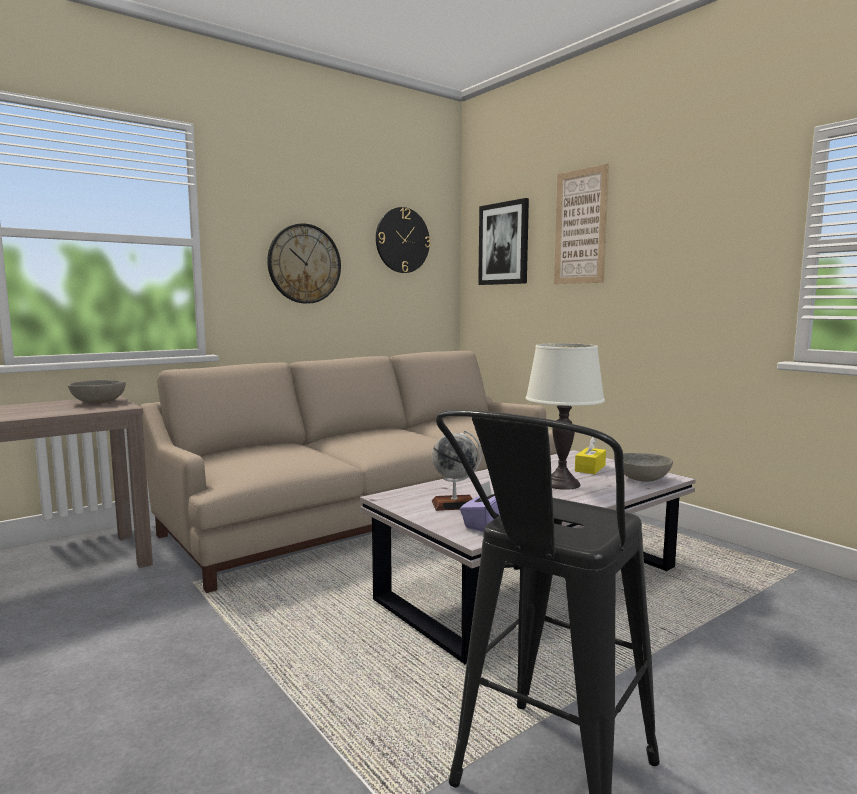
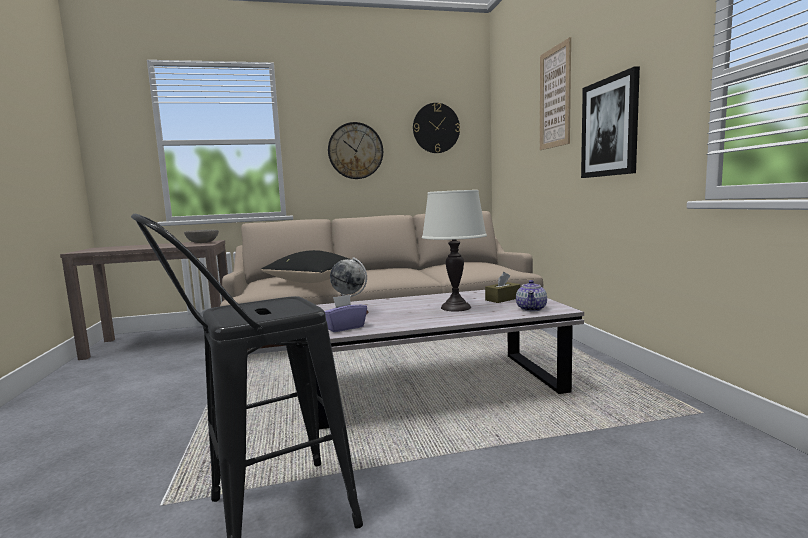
camera: 25 degrees right, 0 degrees up
(307, 456) = (314, 281): none -> black pillow
(504, 243) = (512, 122): picture -> picture (609, 127)
(590, 468) = (502, 299): yellow tissue box -> brown tissue box
(642, 479) = (531, 309): grey bowl -> teapot

